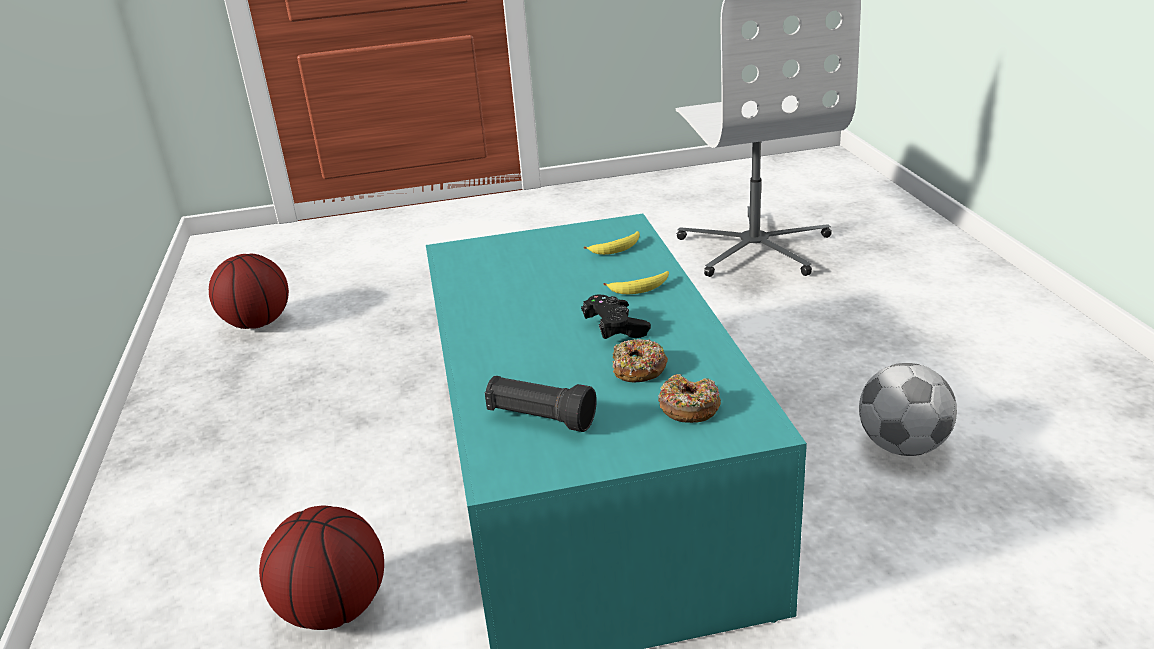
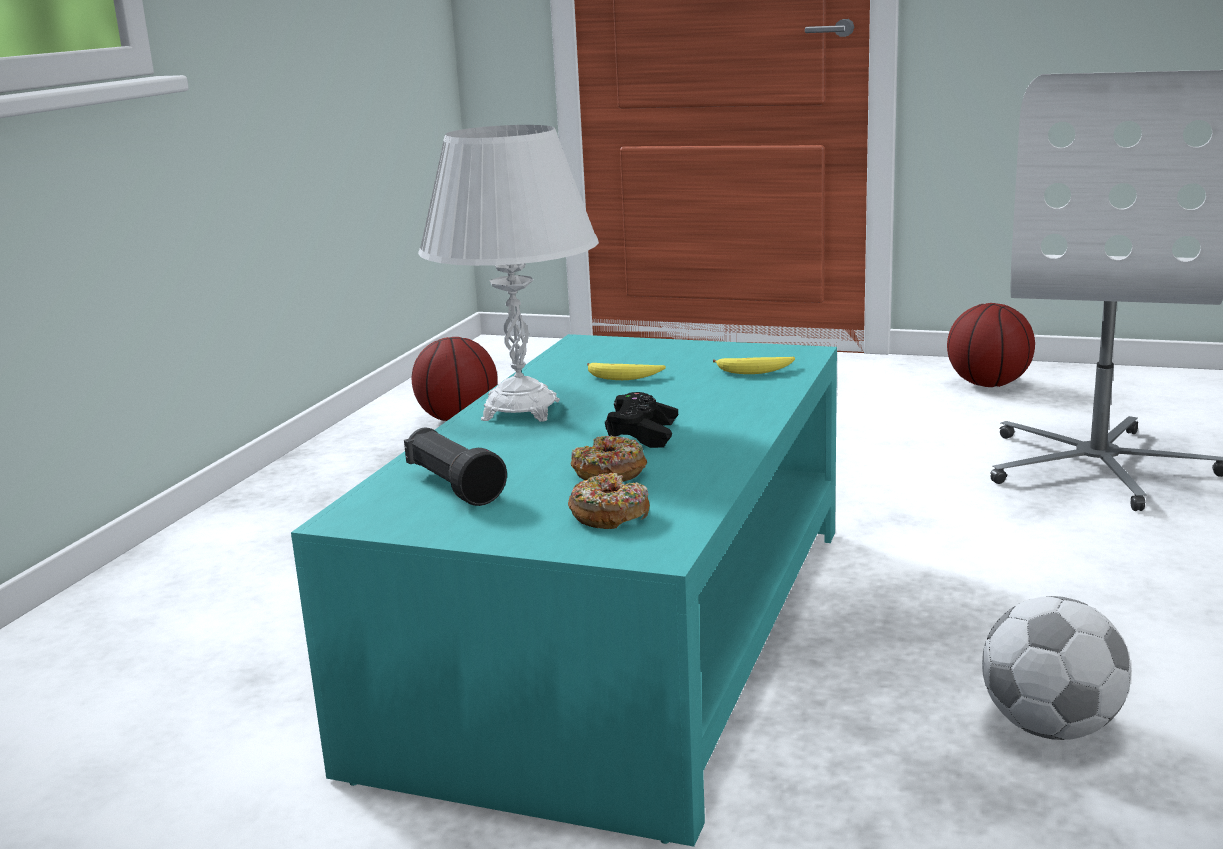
camera: 30 degrees right, 10 degrees down
(333, 609) = (262, 668): basketball -> basketball (988, 384)
(492, 330) = (521, 410): none -> white table lamp
(640, 288) = (724, 408): banana -> banana (624, 377)

